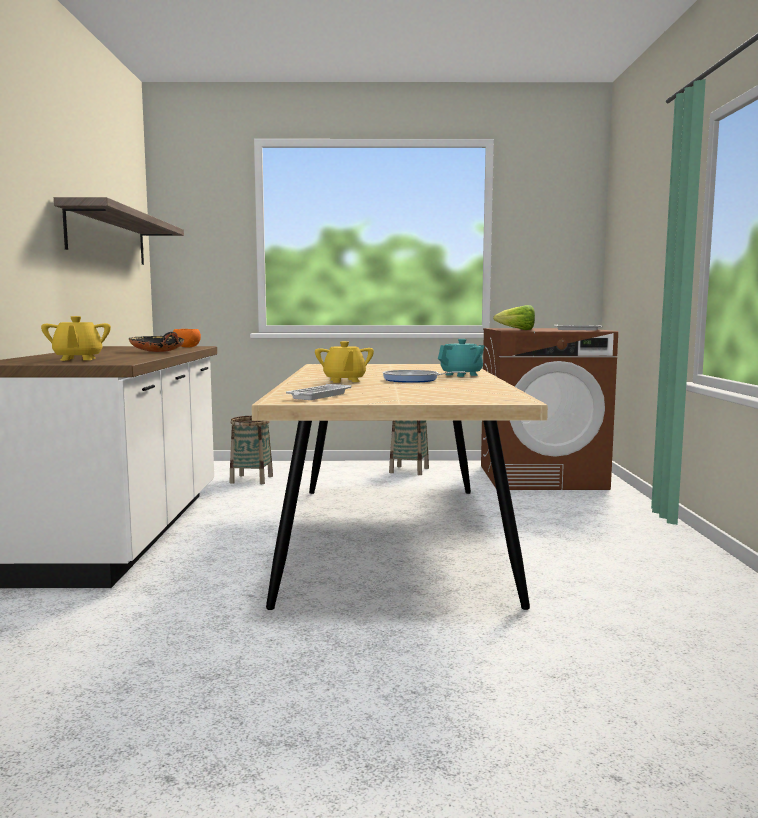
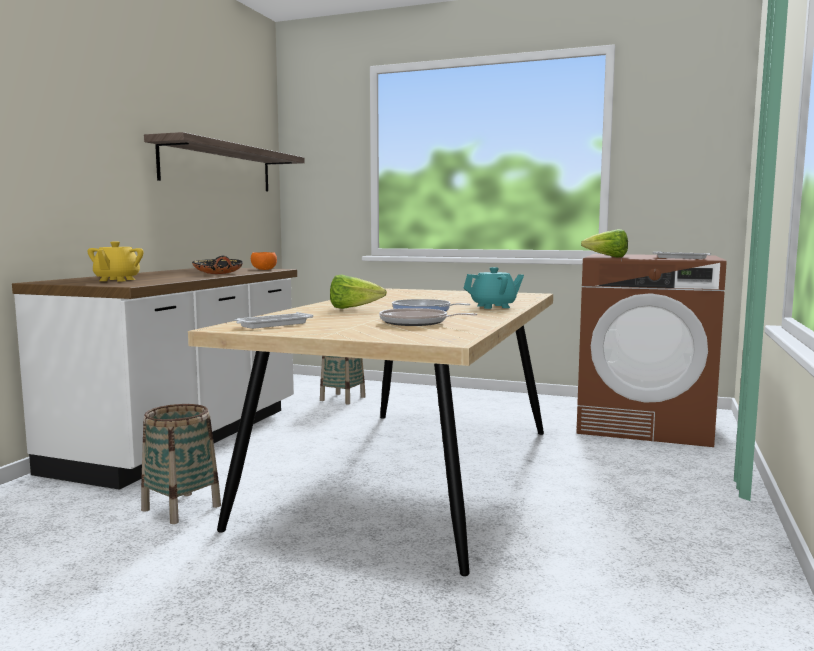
camera: 20 degrees right, 0 degrees up
(344, 381) = (353, 308): yellow teapot -> lettuce
(409, 470) = (503, 403): basket -> basket (181, 508)
(443, 389) = (417, 323): none -> frying pan

